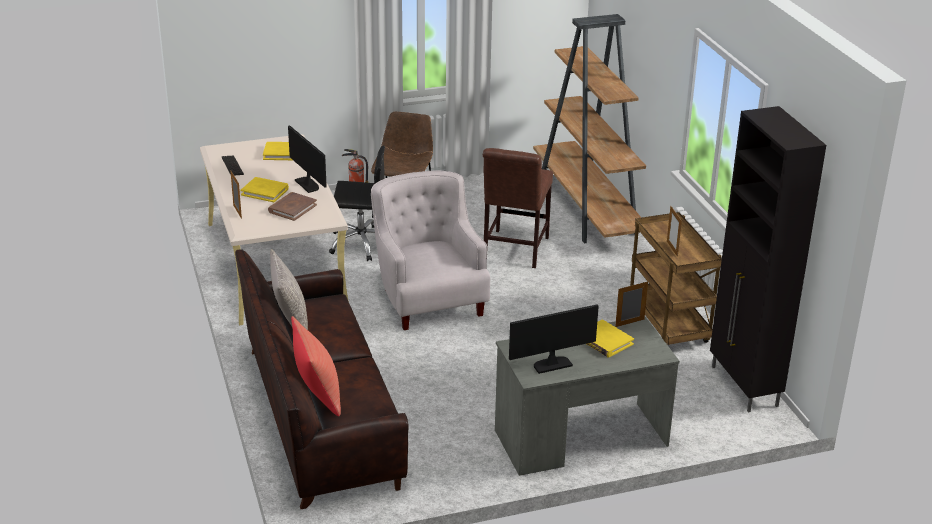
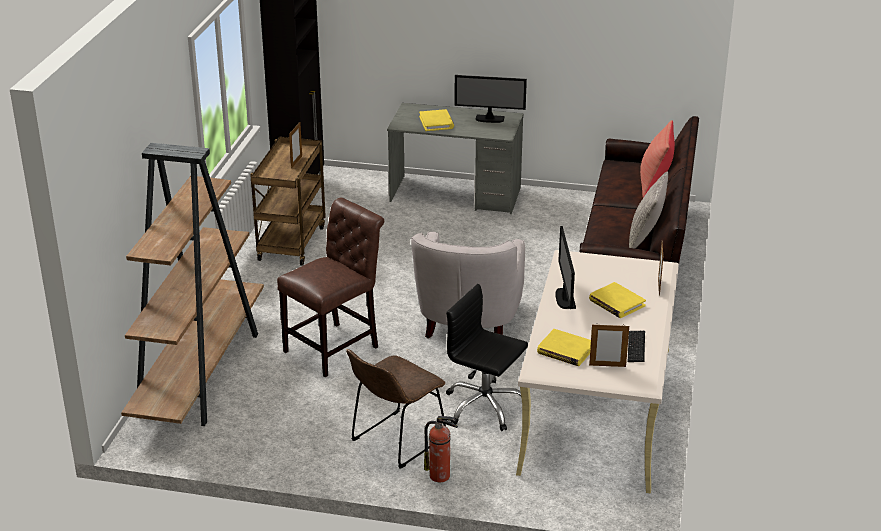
camera: 150 degrees left, 0 degrees up
(292, 208) = (599, 275): brown book -> none
(629, 323) = (404, 127): picture frame -> picture frame (607, 365)

